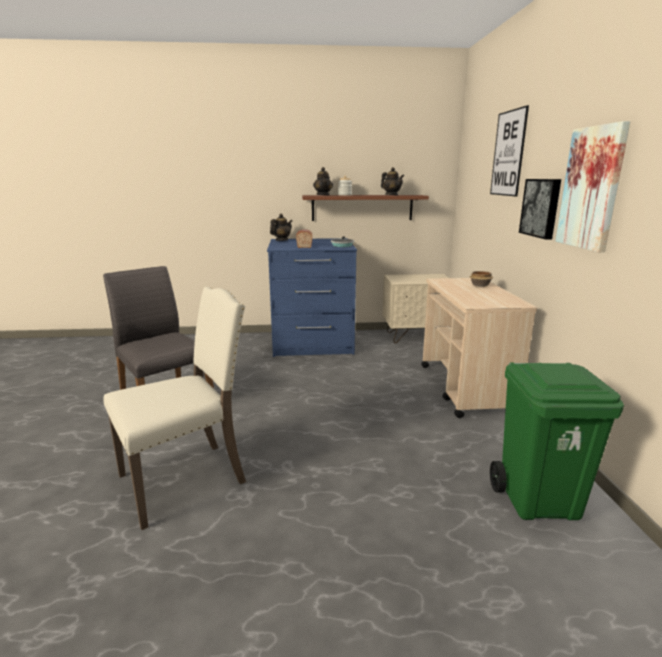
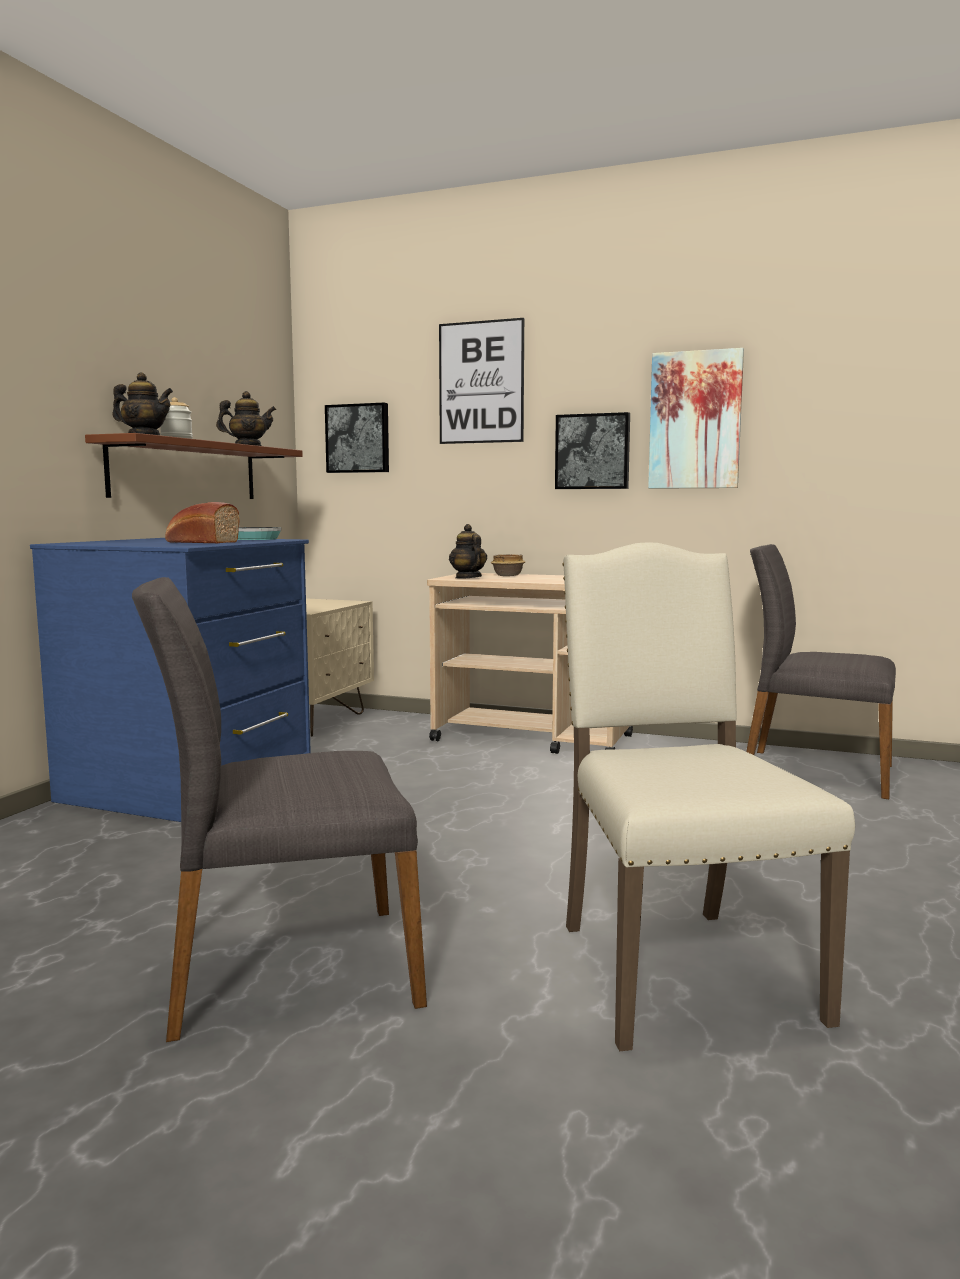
camera: 65 degrees left, 10 degrees down
(281, 240) = (82, 543): teapot -> teapot (467, 577)
(470, 187) = (358, 438): none -> picture
(538, 501) = (815, 772): green trash can -> grey chair

